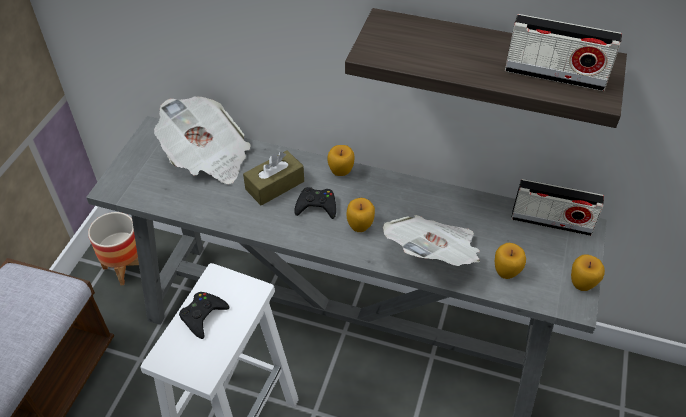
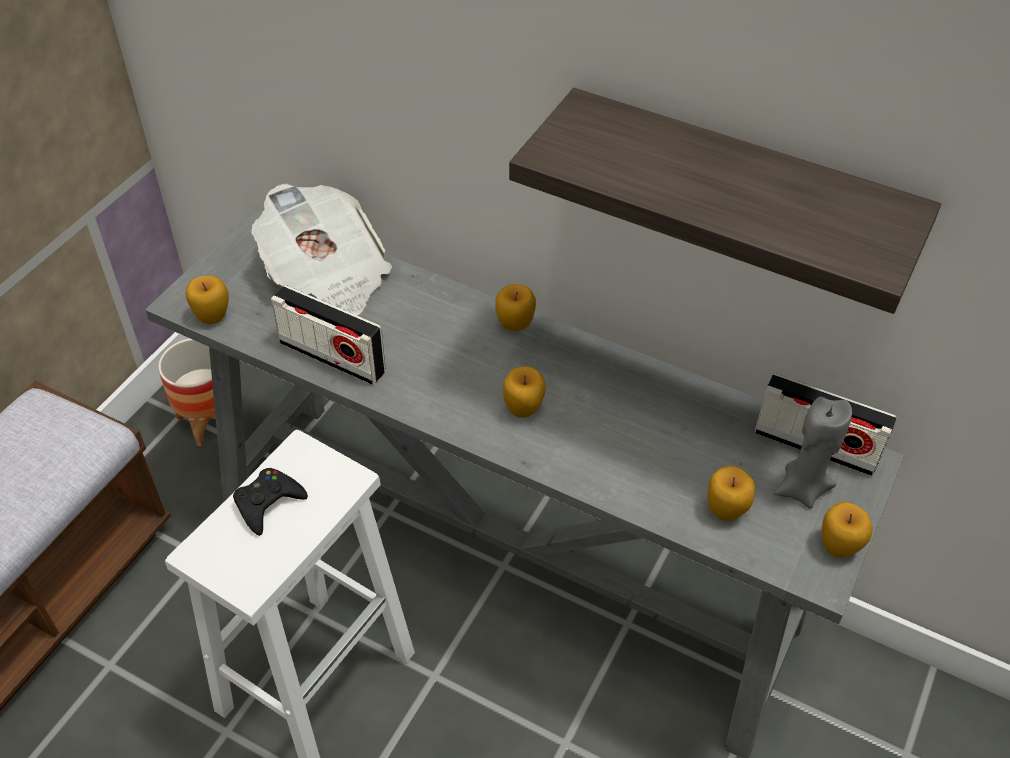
camera: 10 degrees right, 0 degrees up
(135, 195) = (212, 316): none -> apple
(275, 185) = (414, 331): brown tissue box -> none
(316, 206) = (467, 370): black game controller -> none
(433, 255) = (621, 468): newspaper -> none
(549, 251) = (801, 489): none -> grey candle
(554, 75) = (817, 222): radio -> radio (332, 357)

